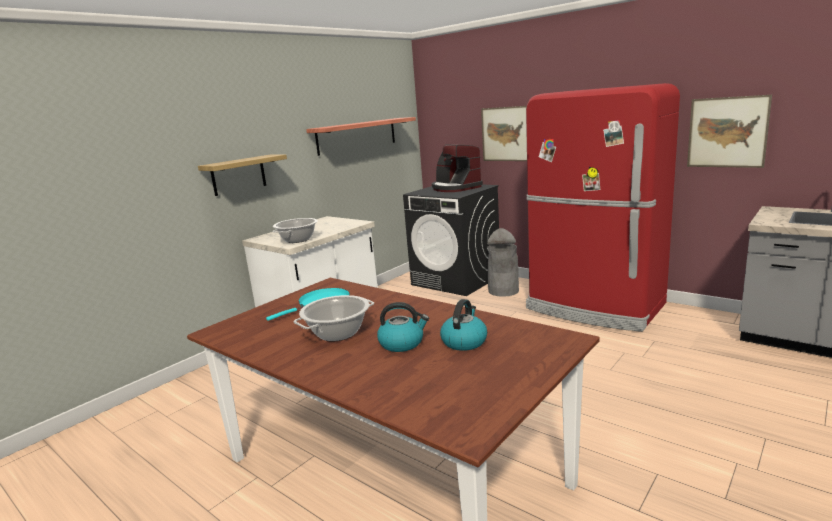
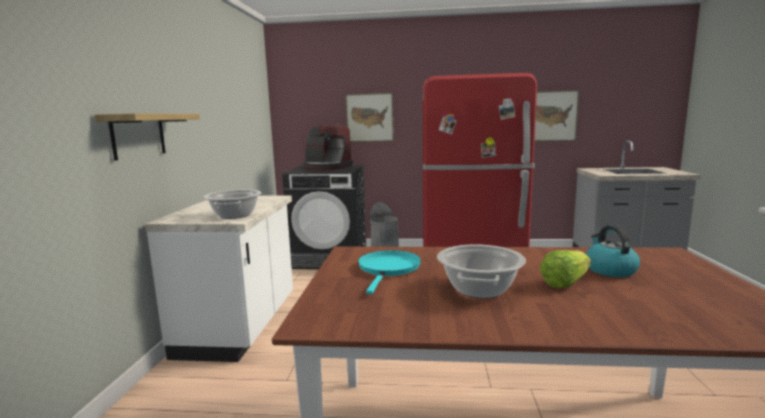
camera: 35 degrees left, 5 degrees down
(357, 135) = (234, 109): shelf -> none
(402, 343) = (565, 283): kettle -> lettuce

